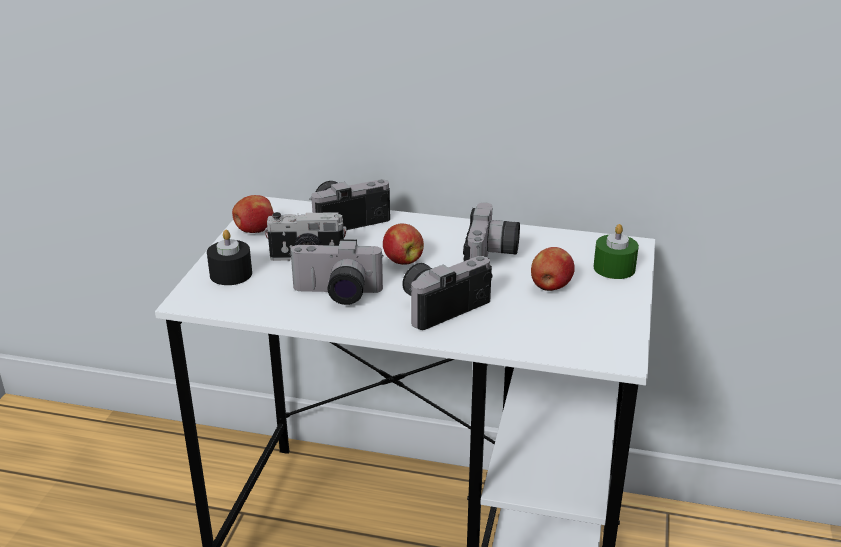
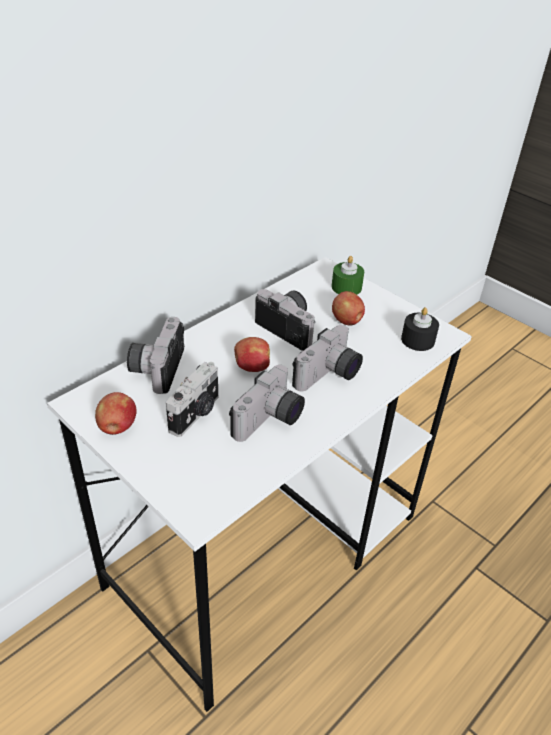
camera: 60 degrees left, 10 degrees up
(231, 274) = (179, 470): black candle -> black candle (417, 340)
(441, 305) = (329, 376): camera -> camera turned 135 degrees counterclockwise

